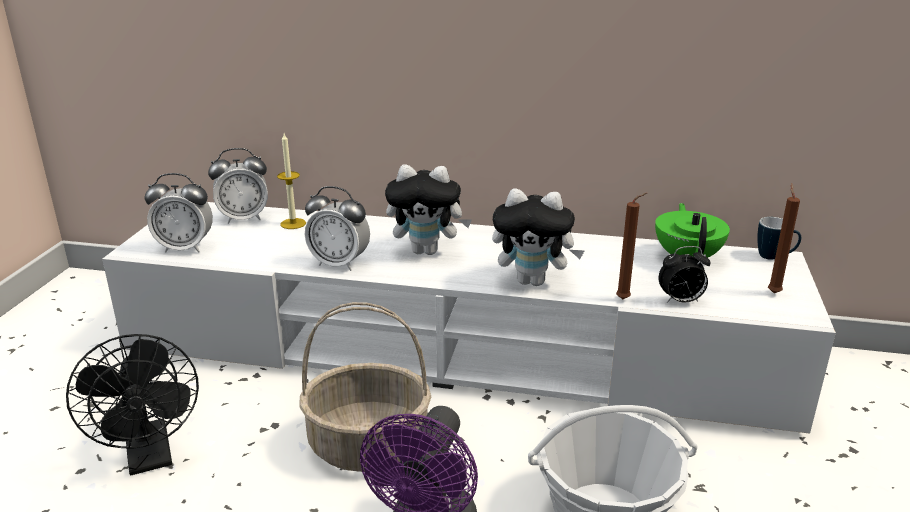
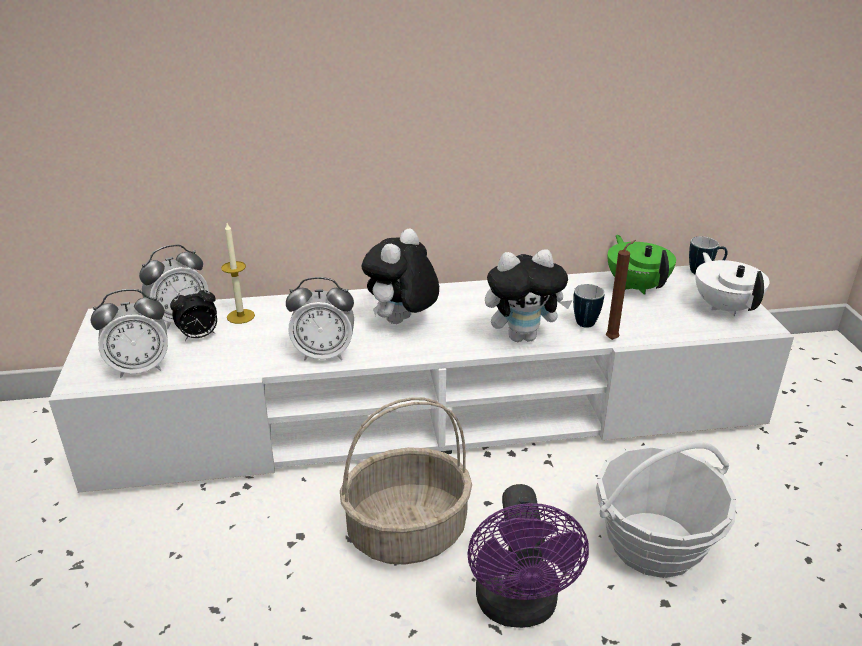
camera: 20 degrees left, 5 degrees up
(151, 457) = (189, 607): black fan -> none
(427, 251) = (401, 322): plush toy -> plush toy turned 135 degrees clockwise
(603, 283) = (585, 326): none -> mug
(680, 301) = (659, 331): alarm clock -> alarm clock (199, 336)
(773, 292) = (725, 307): brown candle -> white teapot

